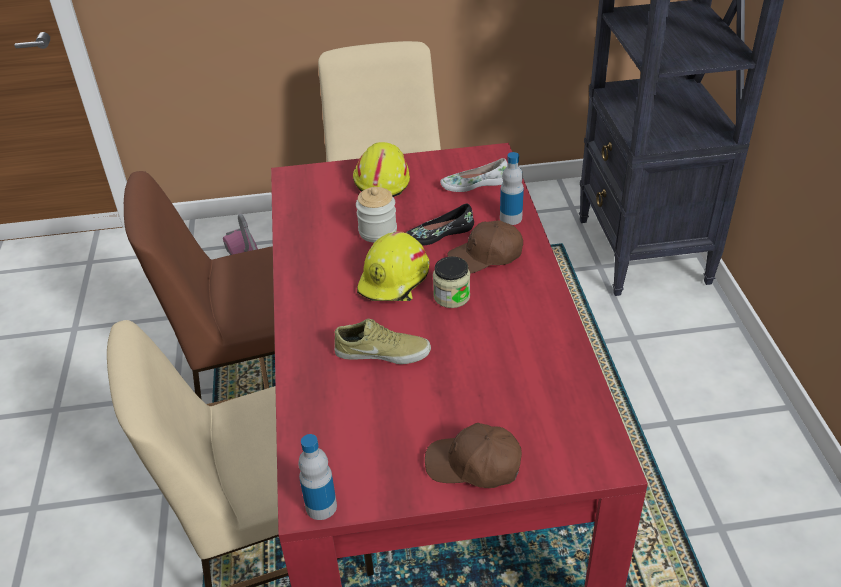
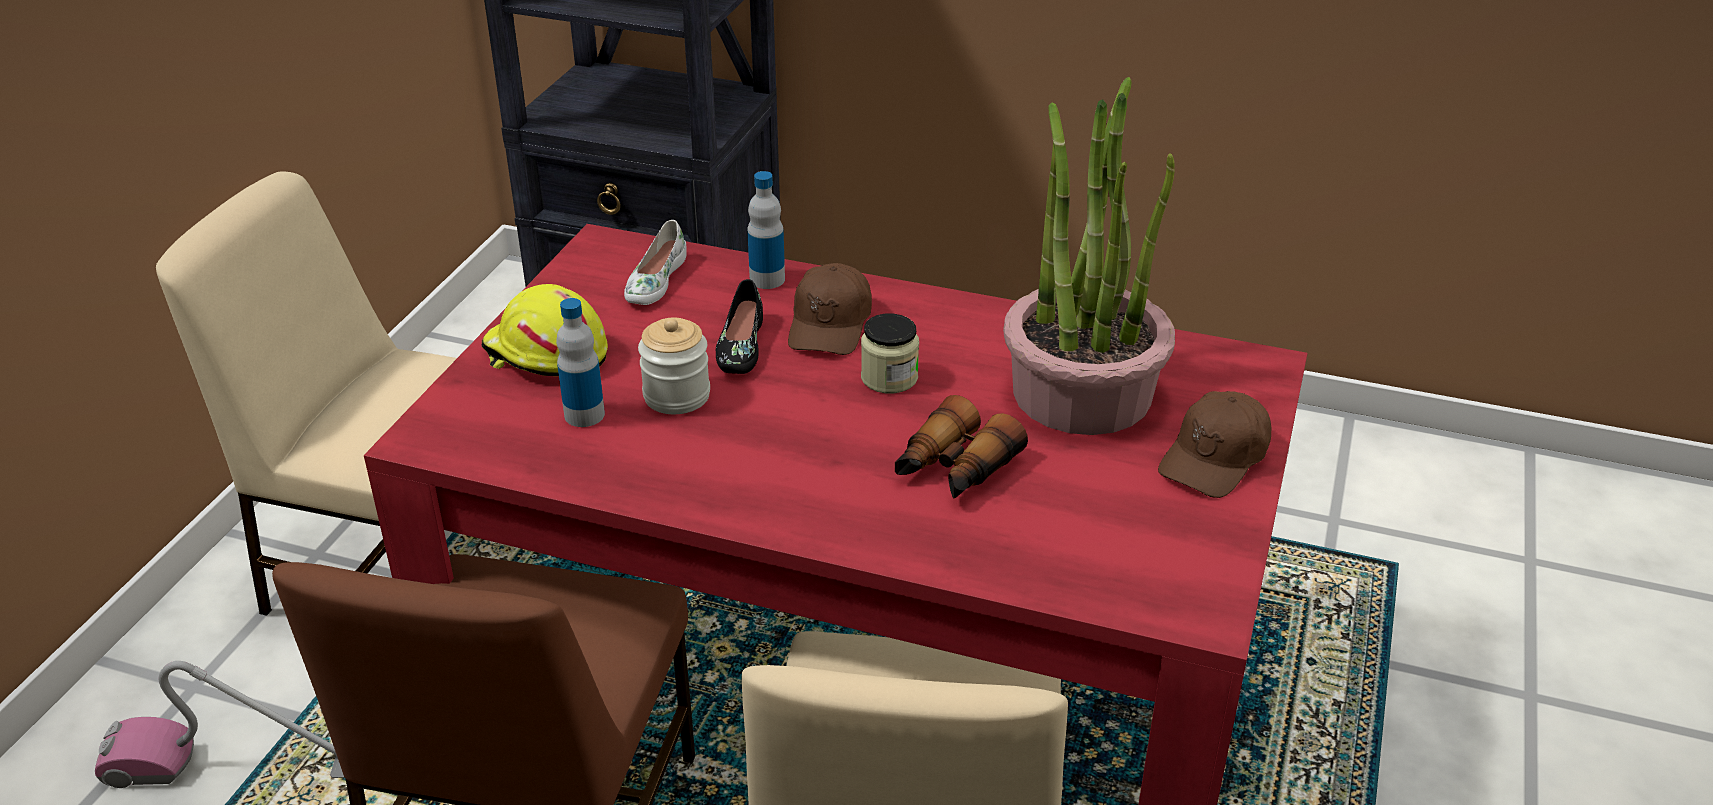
camera: 65 degrees left, 5 degrees down
(321, 506) = (1217, 605): bottle -> bottle (584, 415)
(383, 351) = (954, 469): beige shoe -> binoculars
(395, 280) = (809, 414): yellow hard hat -> none
(500, 380) = (1082, 392): none -> potted plant

